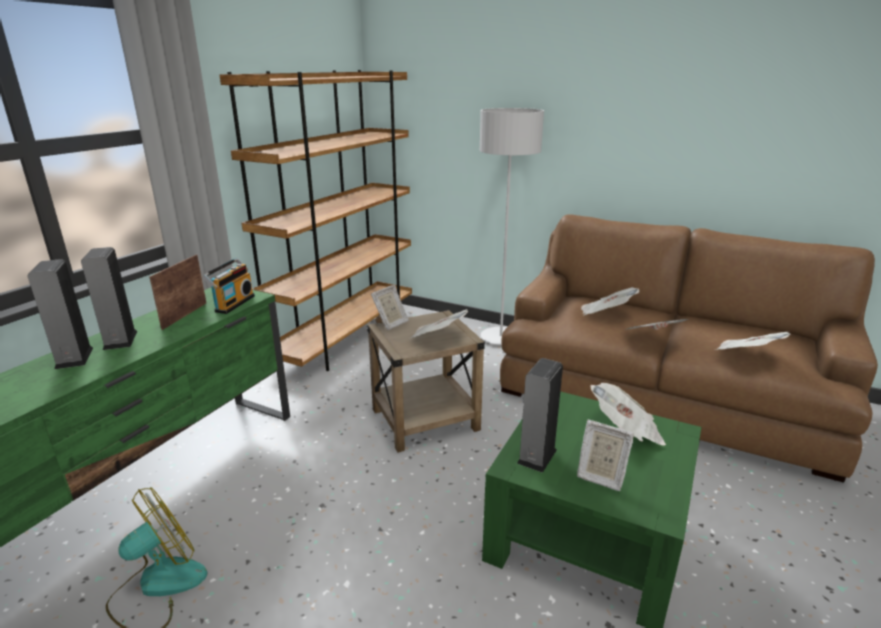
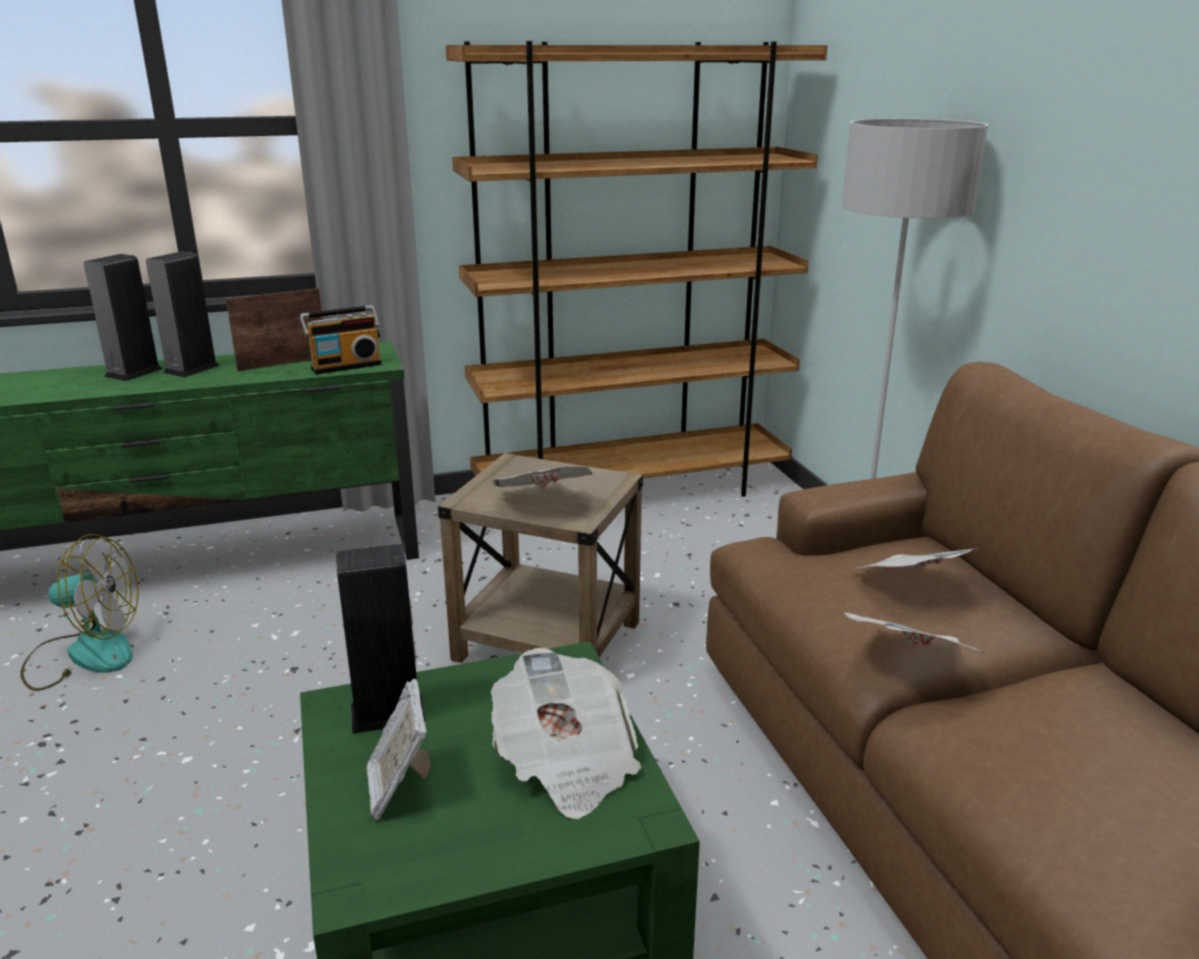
camera: 45 degrees right, 0 degrees up
(390, 324) = (528, 462): picture frame -> none
(746, 355) = (1054, 793): newspaper -> none

